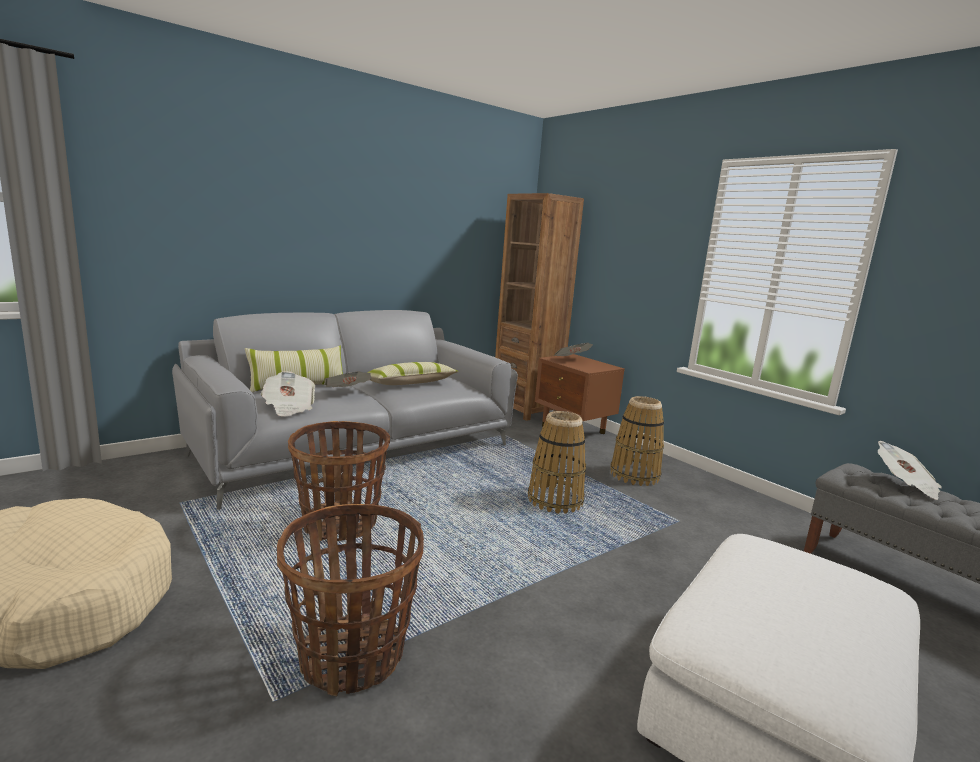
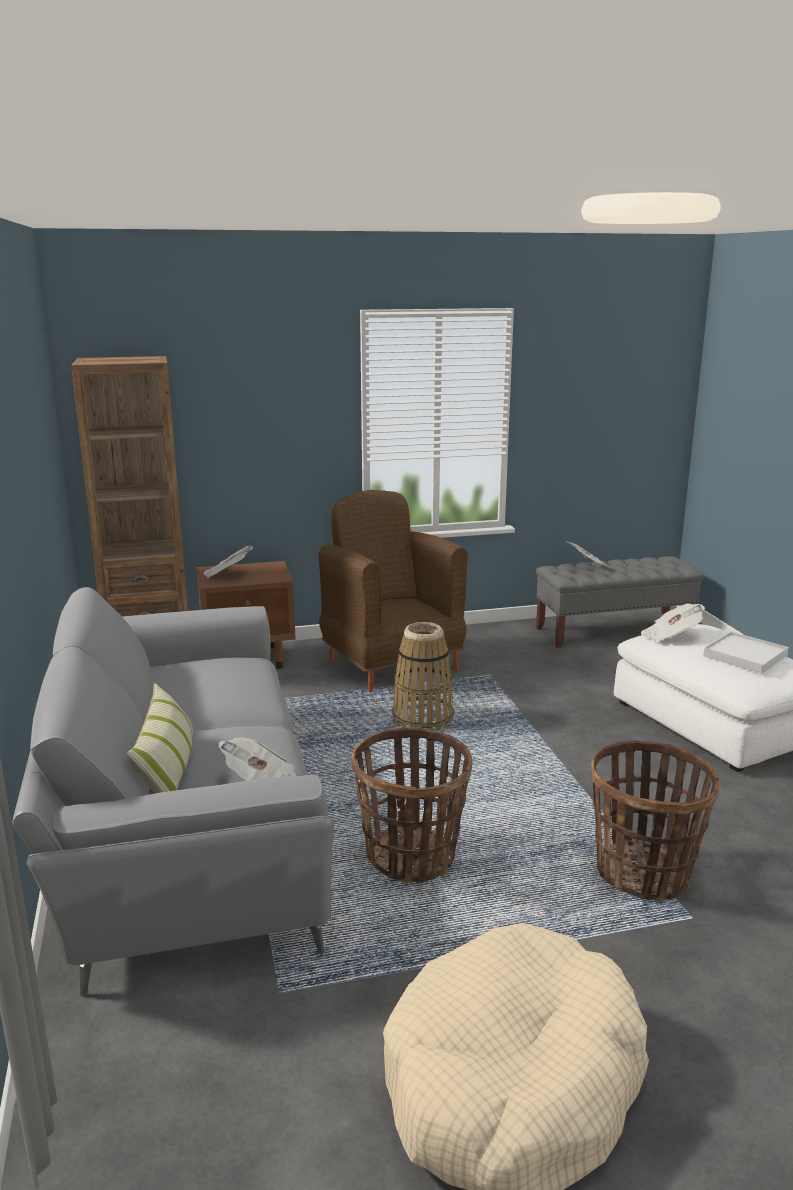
camera: 65 degrees left, 5 degrees up
(347, 393) = (237, 734): newspaper -> newspaper (670, 636)
(410, 383) = (218, 688): pillow -> none
(635, 475) = (392, 664): basket -> brown armchair
(801, 619) = (745, 656): none -> white tray

